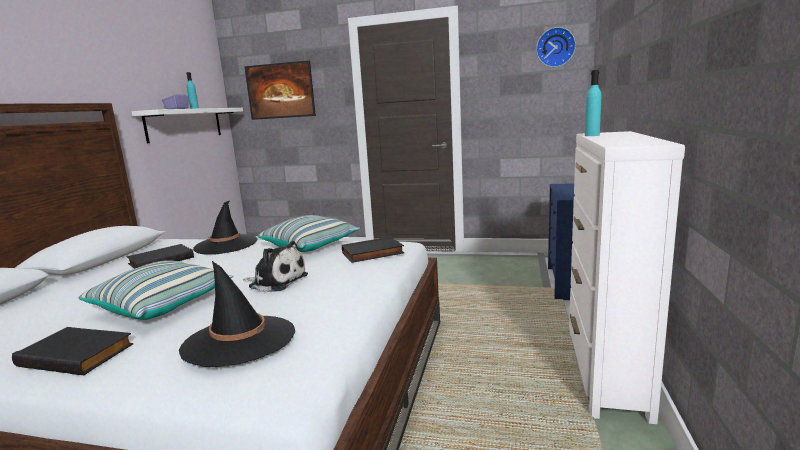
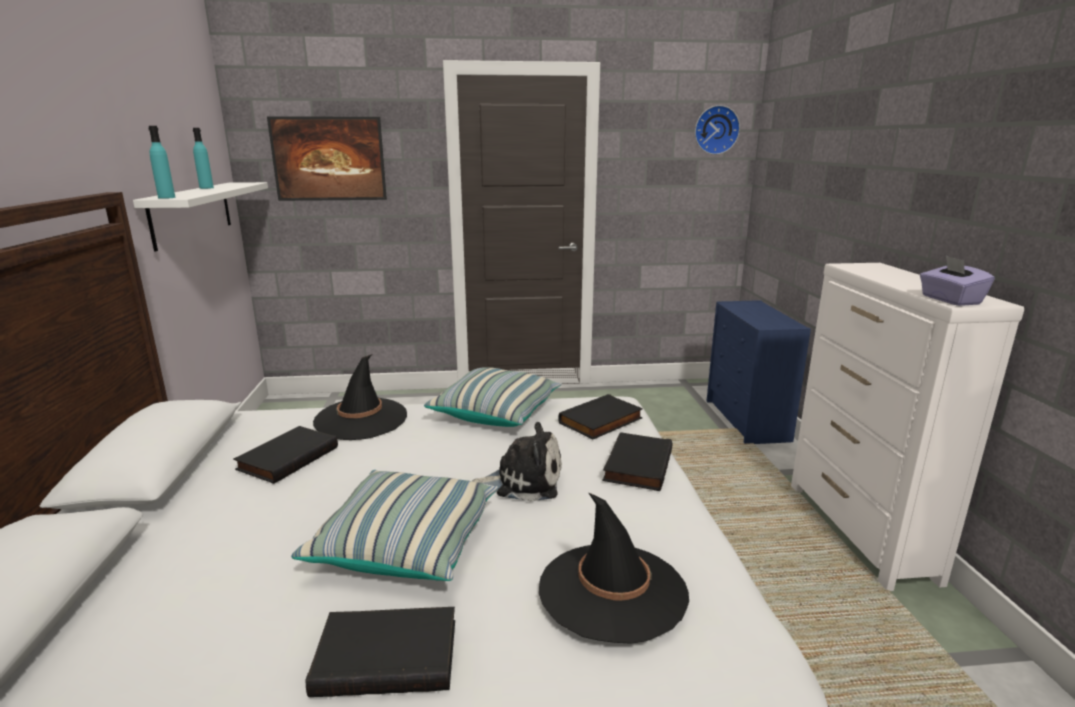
camera: 20 degrees left, 5 degrees up
(177, 109) = (191, 192): purple tissue box -> purple tissue box (950, 300)
(361, 278) = (636, 465): none -> black book
(592, 135) = (862, 272): turquoise bottle -> turquoise bottle (166, 197)

